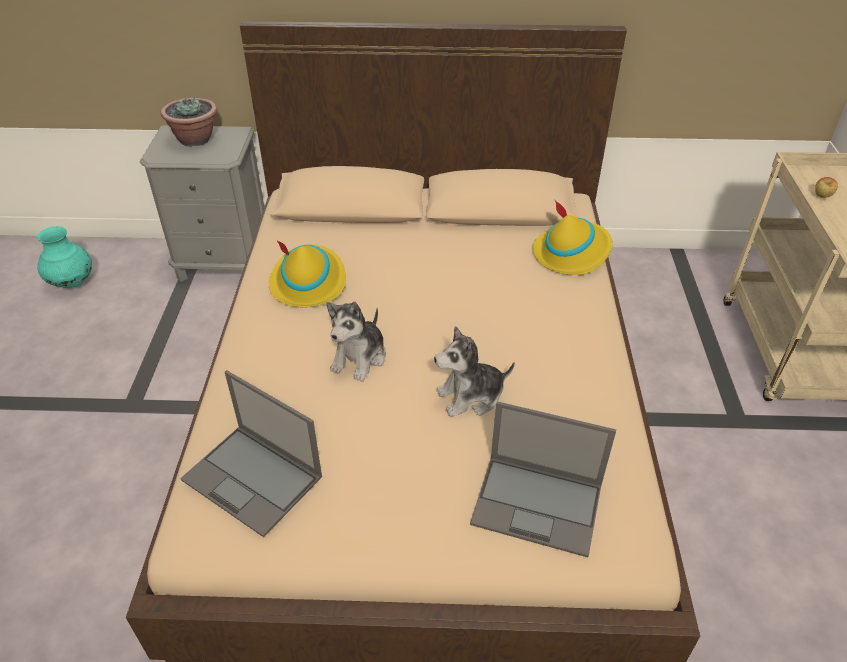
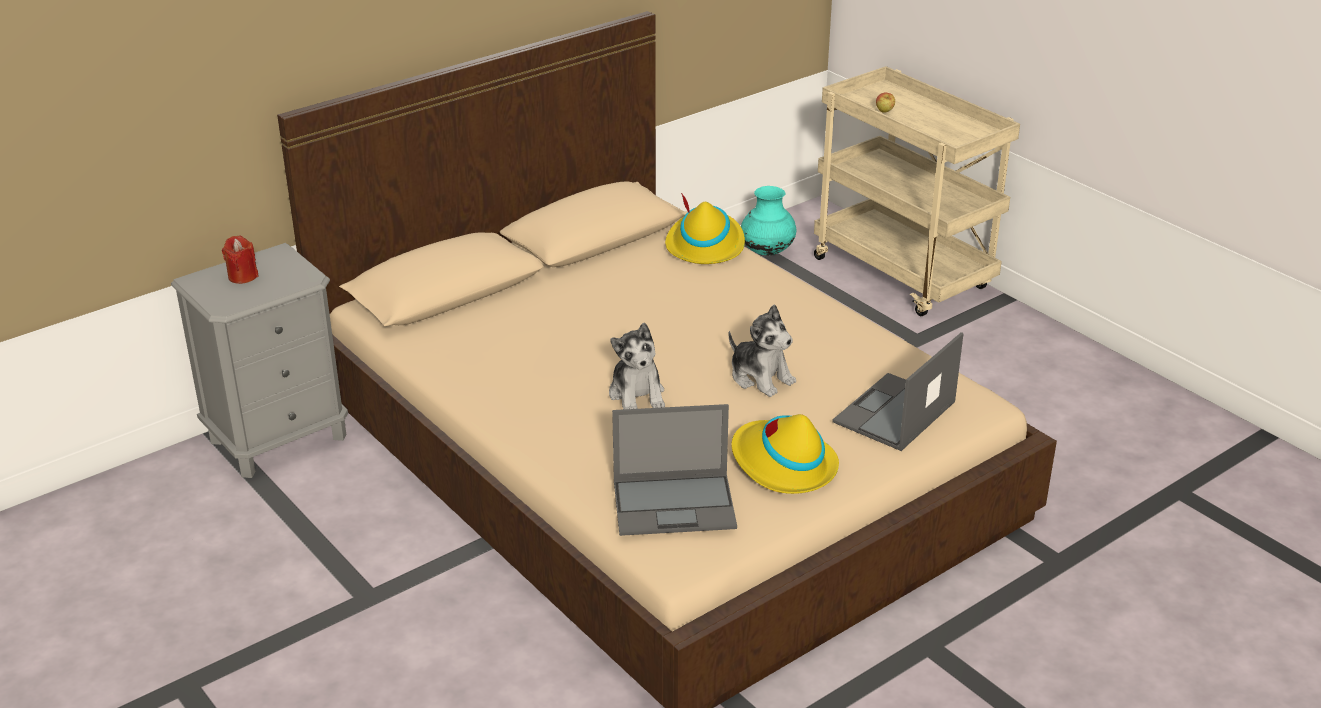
camera: 40 degrees left, 10 degrees down
(72, 283) = (108, 541): turquoise vase -> turquoise vase (767, 252)
(195, 139) = (243, 276): potted plant -> red candle
(308, 282) = (503, 365): yellow hat -> yellow hat (782, 464)
(471, 396) = (761, 377): plush toy -> plush toy turned 75 degrees counterclockwise
(538, 504) = (894, 413): laptop -> laptop turned 150 degrees clockwise

